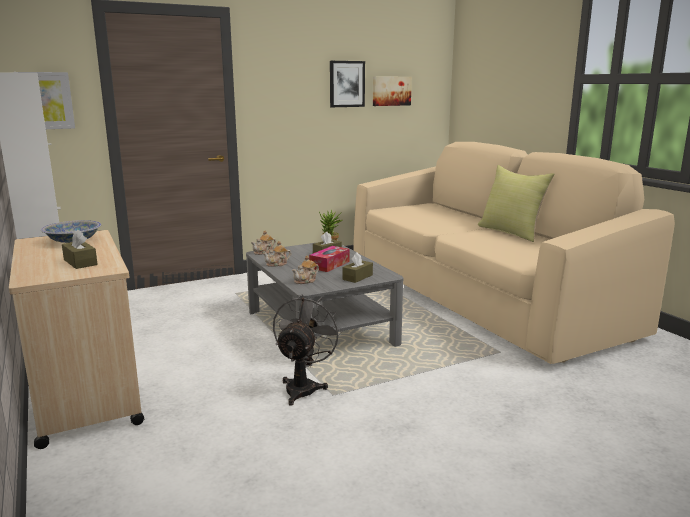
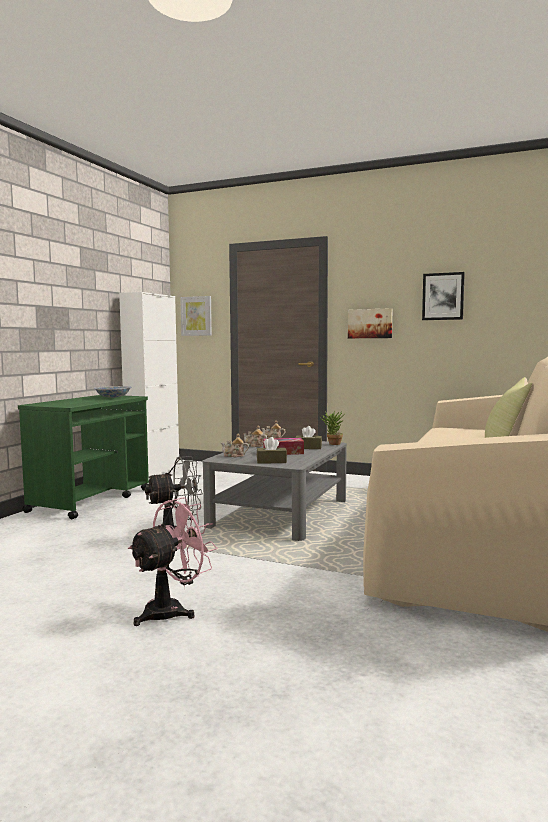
camera: 50 degrees right, 10 degrees down
(80, 262) = (74, 403): brown tissue box -> none
(85, 393) = (91, 500): beige cart -> green cart
(391, 91) = (501, 302): picture -> picture (370, 323)
(484, 444) = (172, 610): none -> pink fan

